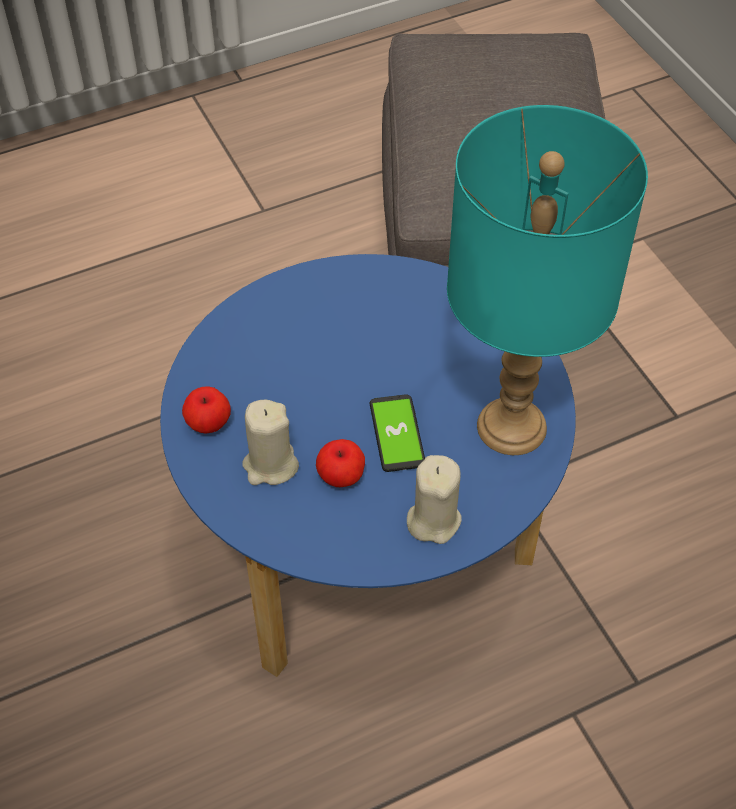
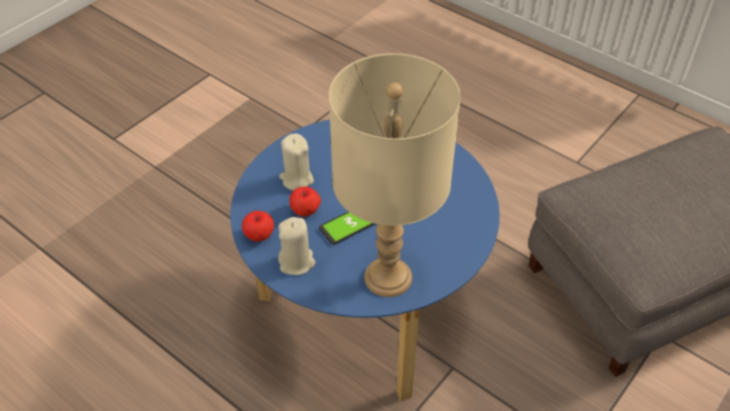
camera: 65 degrees right, 5 degrees down
(208, 423) = (310, 145): apple -> apple (259, 235)
(511, 427) = (387, 277): turquoise table lamp -> beige table lamp

